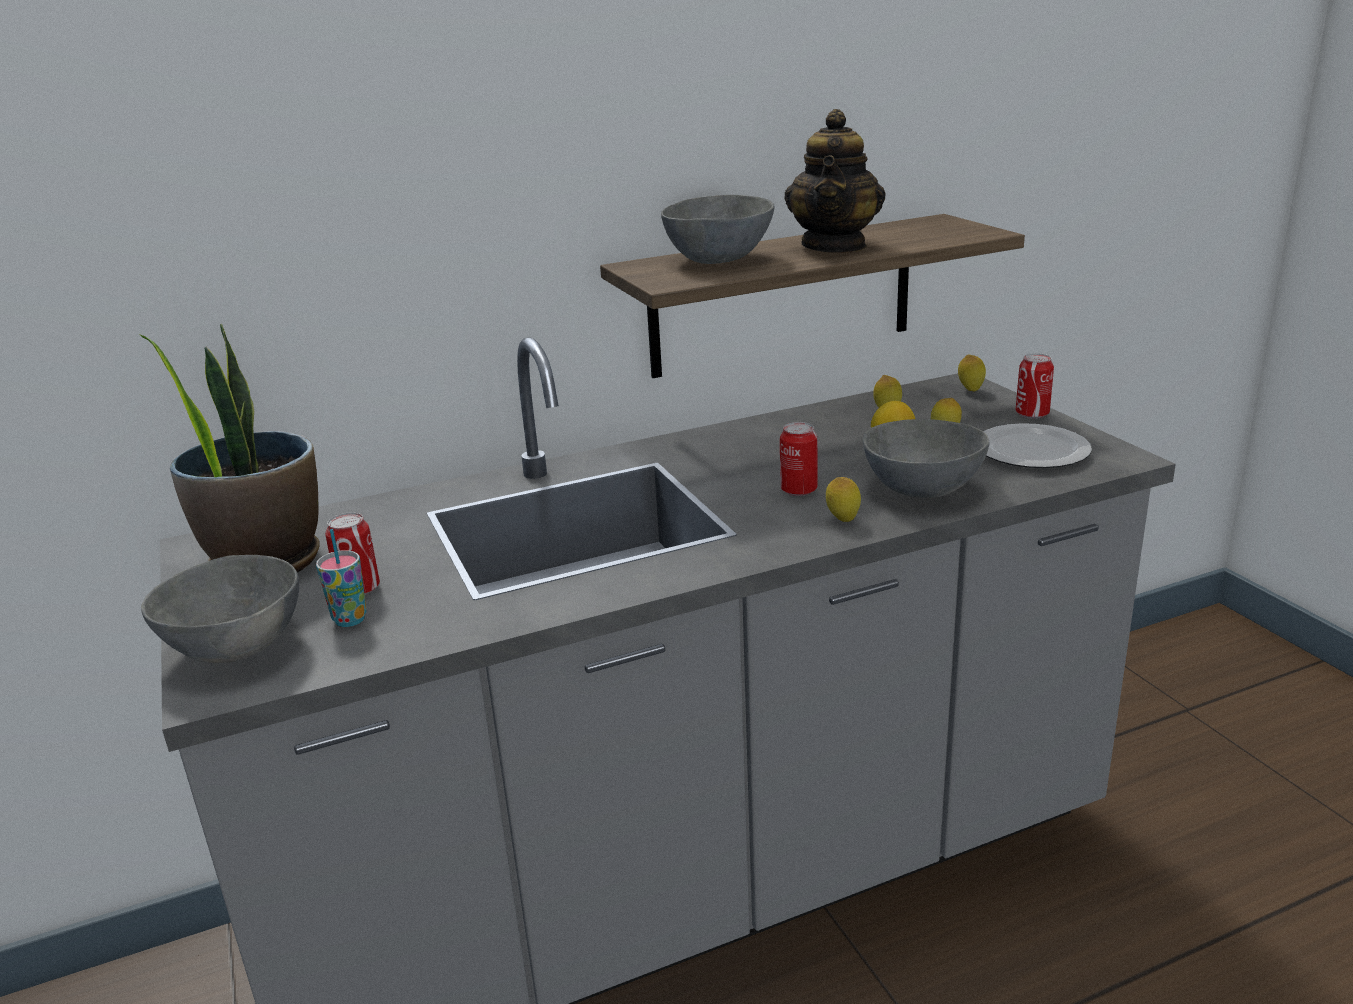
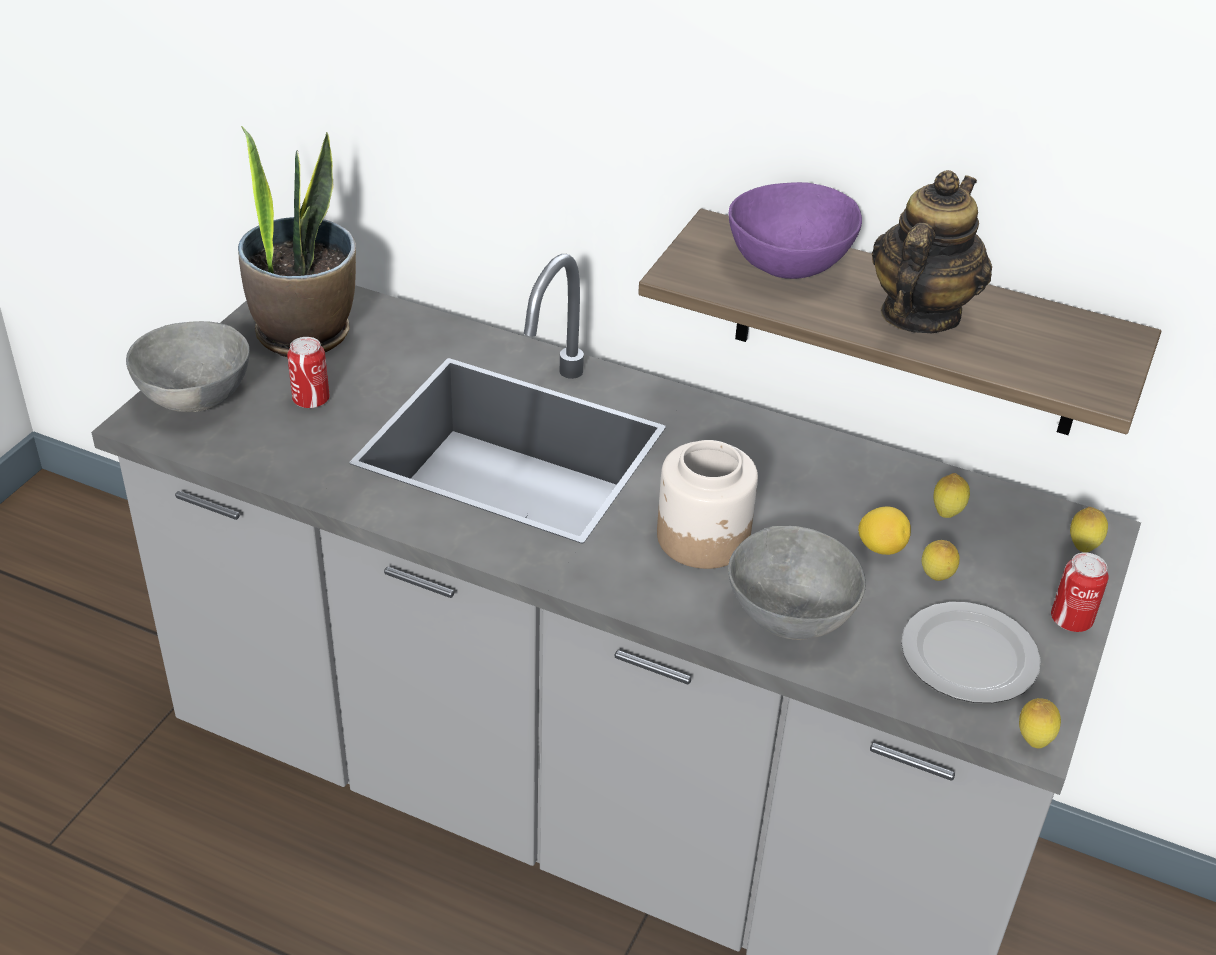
camera: 45 degrees right, 15 degrees up
(350, 619) = (270, 423): cup -> none
(720, 259) = (792, 266): grey bowl -> purple bowl
(798, 490) = (704, 538): can -> jar
(835, 246) = (919, 314): teapot -> teapot turned 150 degrees clockwise
(842, 520) = (674, 593): lemon -> lemon (1033, 741)

